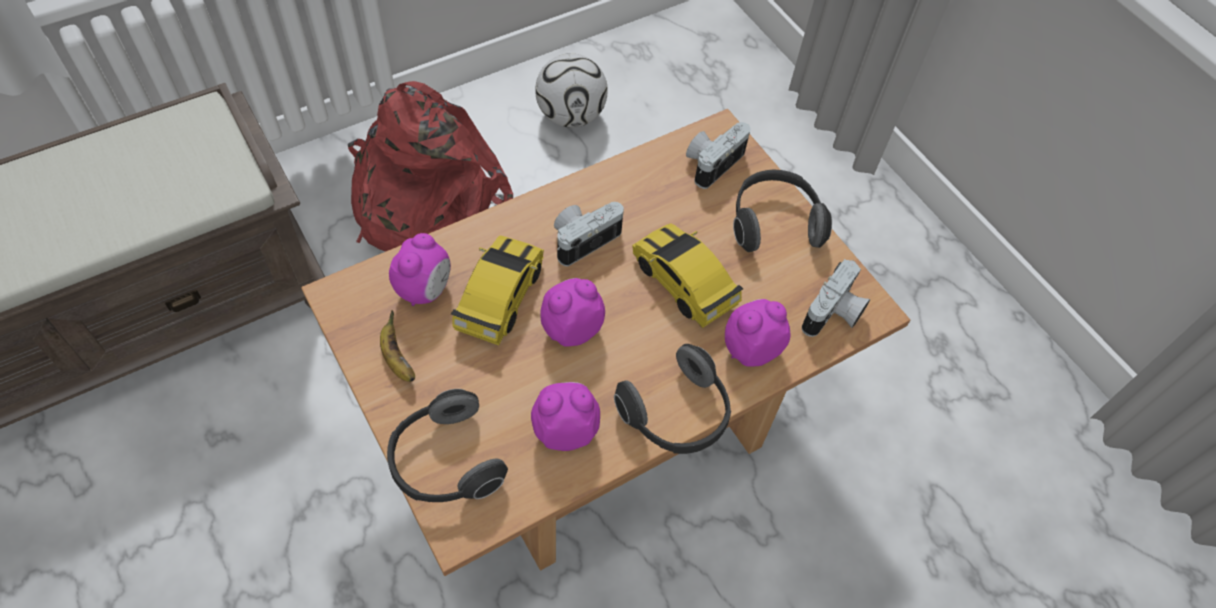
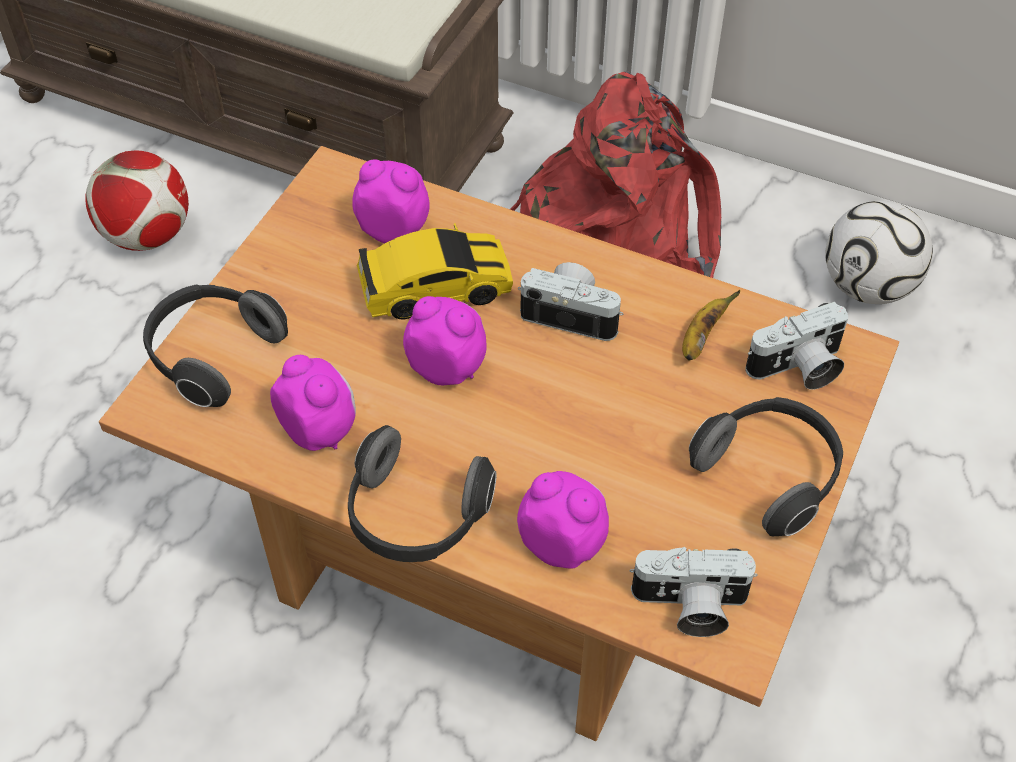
camera: 60 degrees right, 5 degrees down
(132, 482) = (148, 235): none -> football
(397, 359) = (298, 255): banana -> banana (701, 337)
(425, 289) = (394, 229): alarm clock -> alarm clock turned 150 degrees counterclockwise
(683, 282) = (597, 431): toy car -> none
(712, 162) = (798, 369): camera -> camera turned 150 degrees clockwise

